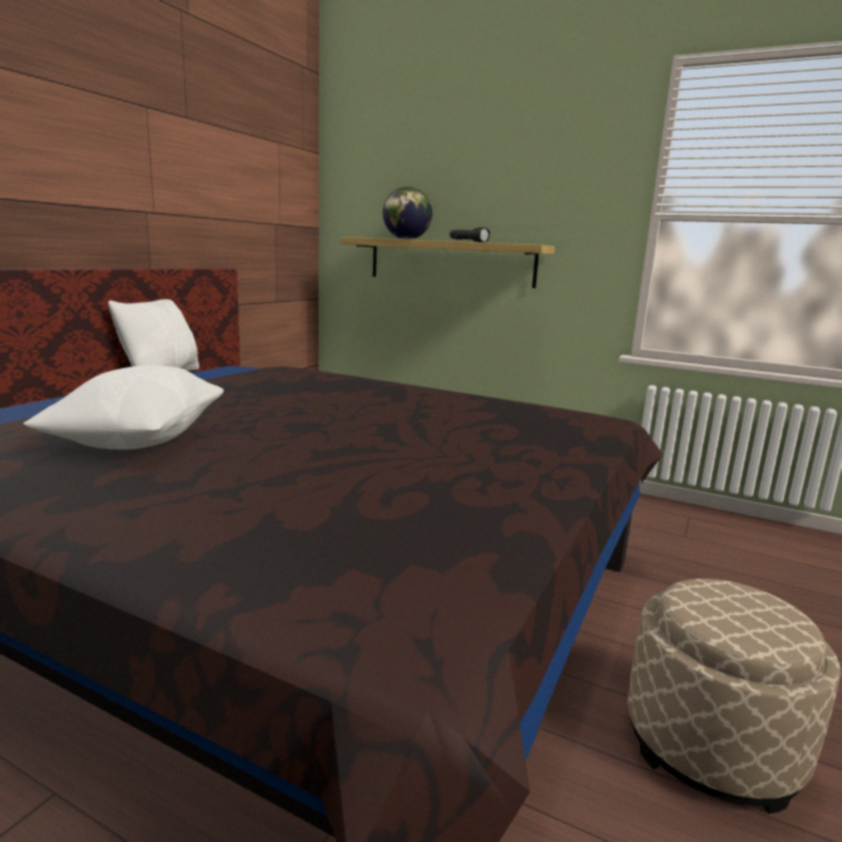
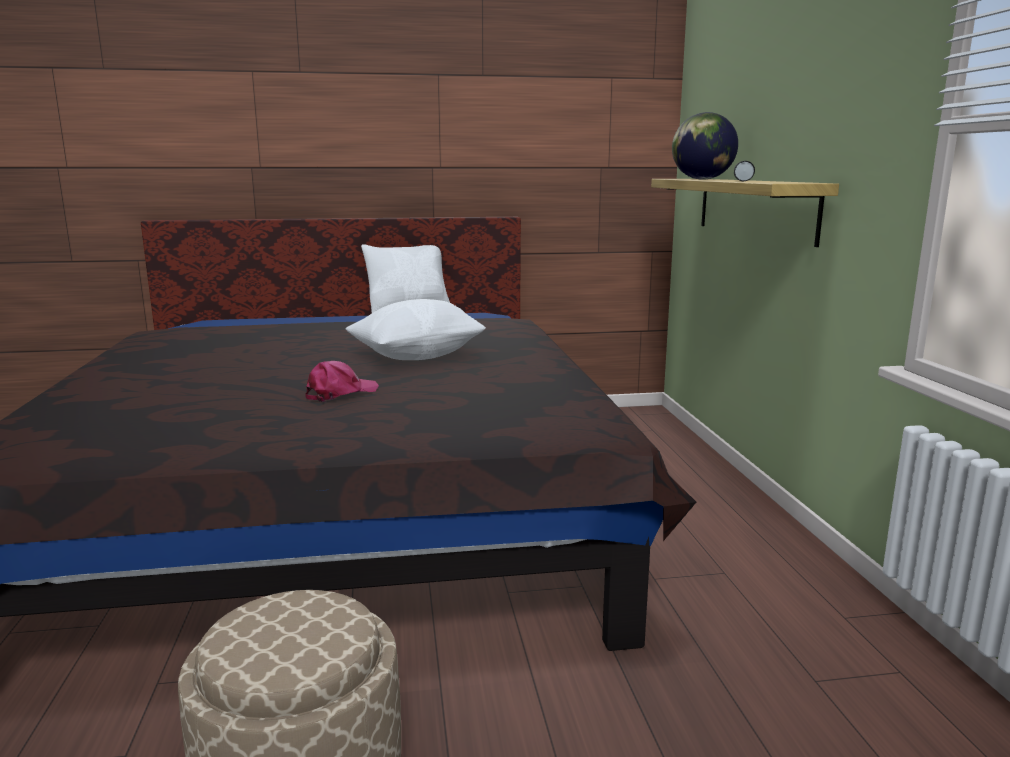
camera: 55 degrees right, 0 degrees up
(138, 441) = (231, 347): white pillow -> white pillow (417, 357)
(423, 444) = (340, 393): none -> pink cap

